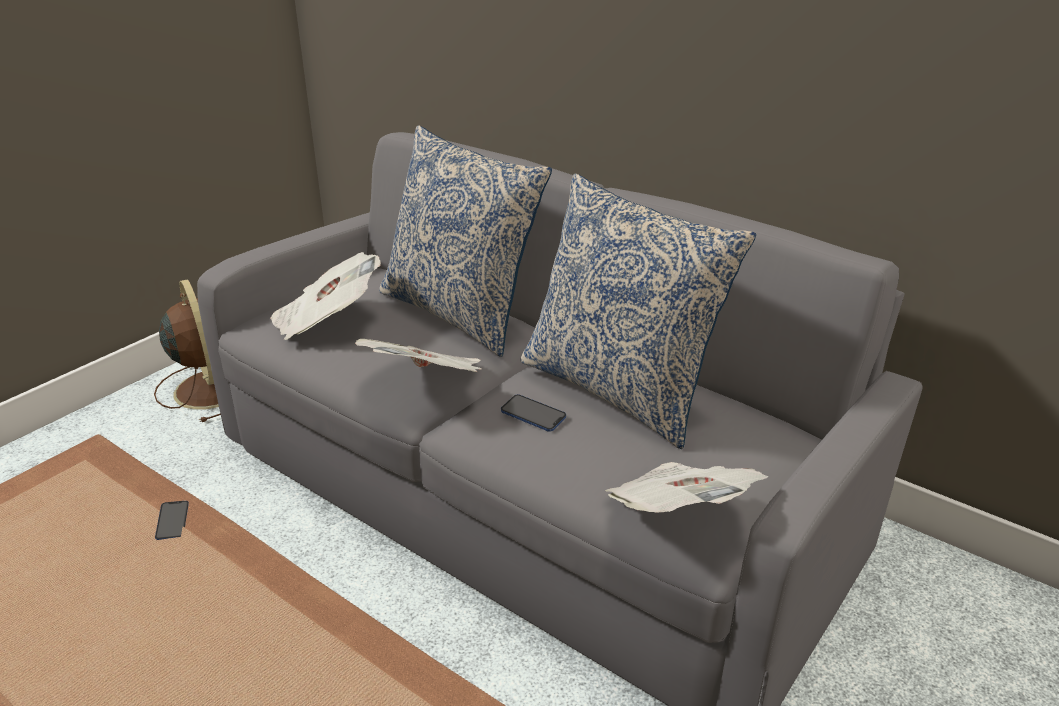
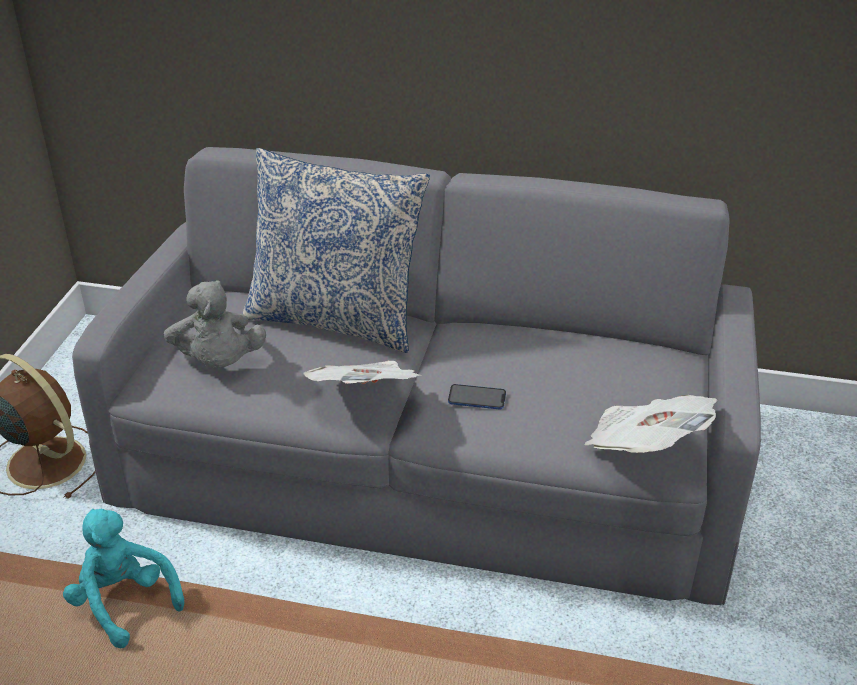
camera: 25 degrees left, 5 degrees up
(172, 521) = (124, 602): phone -> turquoise plush toy
(326, 322) = (218, 362): newspaper -> grey plush toy
(619, 389) = (527, 355): pillow -> none

